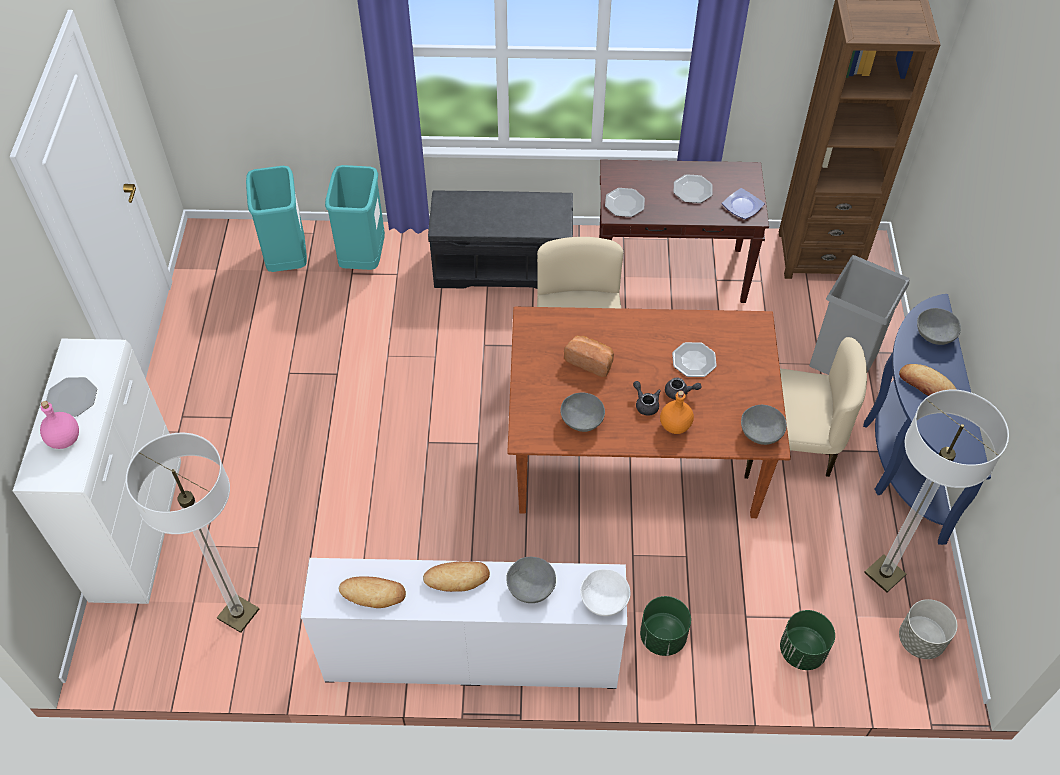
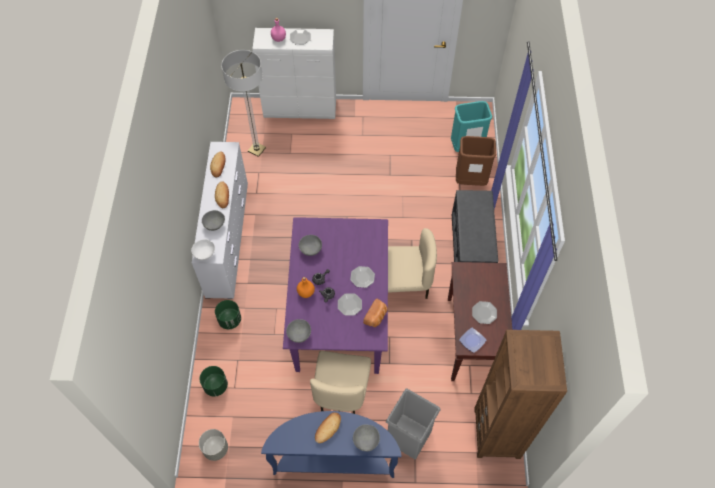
camera: 90 degrees right, 5 degrees up
(363, 258) = (470, 180): turquoise trash can -> brown trash can
(590, 361) = (349, 254): bread -> bread (376, 317)
(624, 203) = (469, 274): plate -> plate (362, 277)
(636, 452) = (340, 313): brown dining table -> purple dining table
(884, 574) = (256, 436): floor lamp -> none

